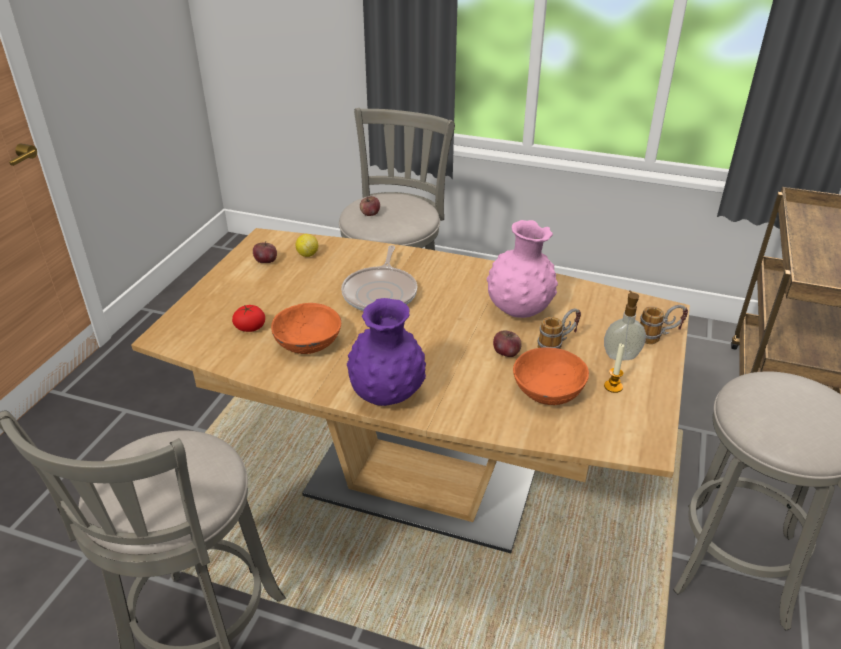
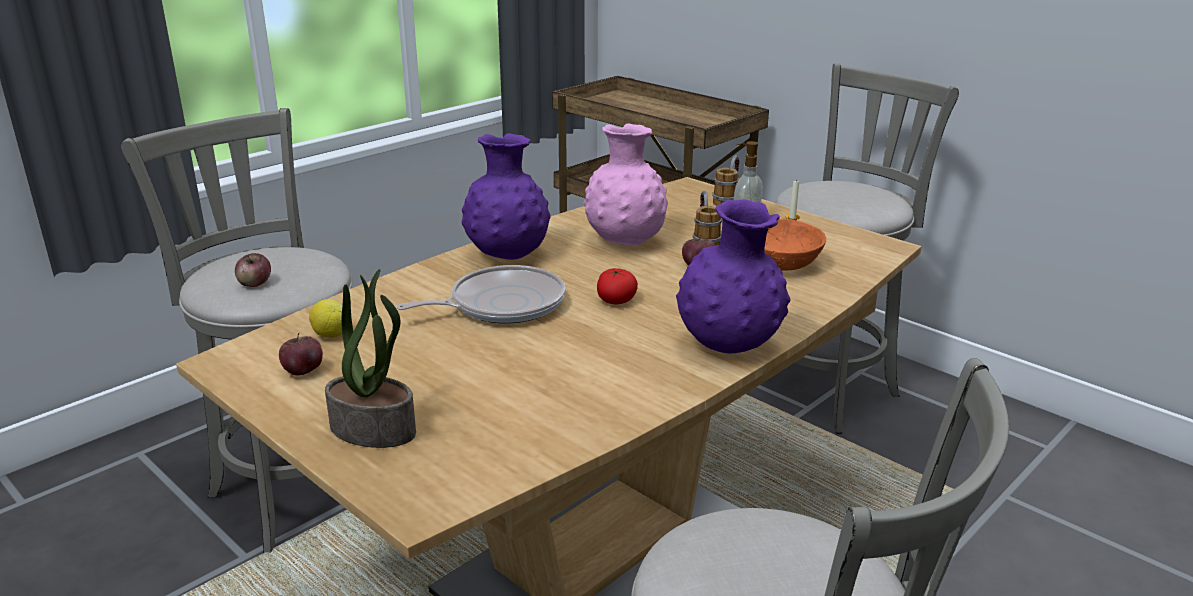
camera: 65 degrees left, 10 degrees down
(222, 301) = (375, 429): none -> potted plant
(250, 327) = (482, 415): tomato -> tomato (616, 300)
(307, 343) = (569, 376): orange bowl -> none
(381, 293) = (501, 305): frying pan -> frying pan turned 60 degrees counterclockwise
(452, 273) = (507, 255): none -> purple vase

